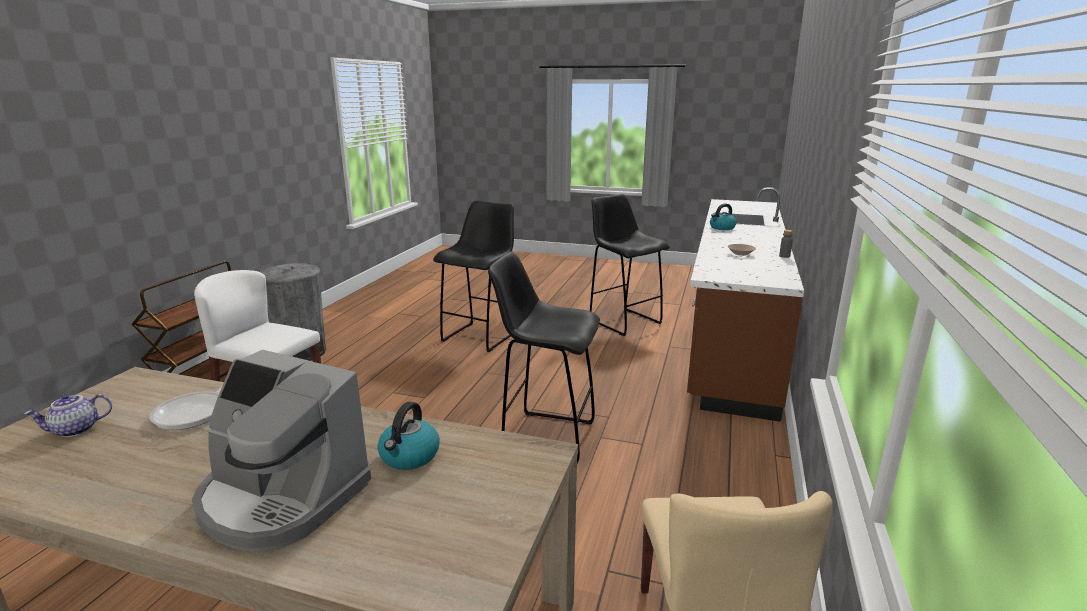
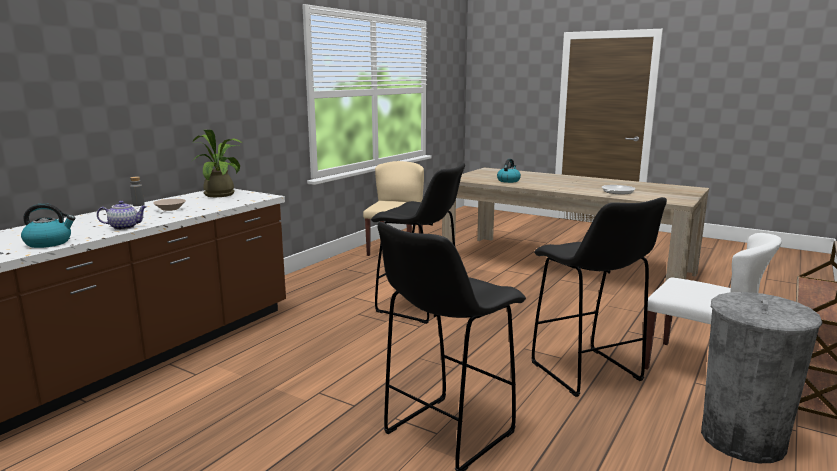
camera: 165 degrees left, 5 degrees down
(75, 430) = (664, 191): teapot -> teapot (124, 227)
(281, 498) = (550, 178): coffee machine -> none
(623, 321) = (182, 434): black stool -> black stool (587, 373)
(761, 276) = (222, 194): none -> potted plant

